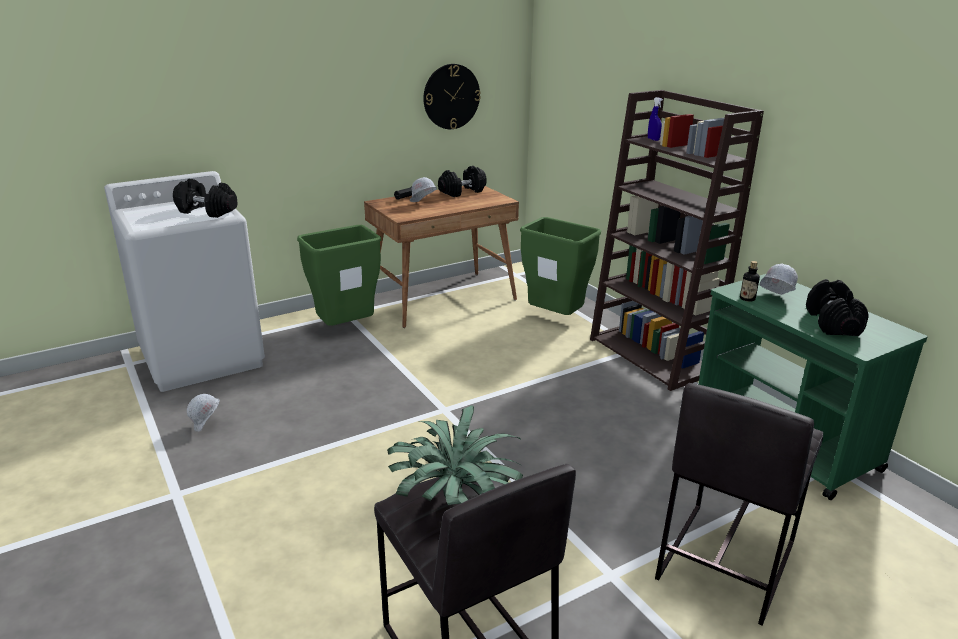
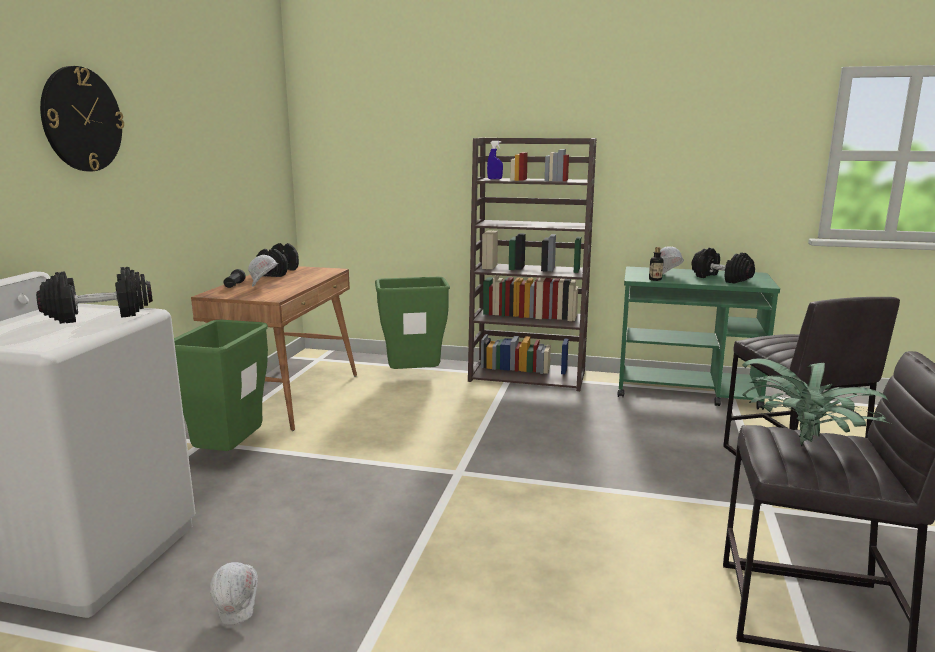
camera: 45 degrees left, 10 degrees down
(451, 96) = (241, 170): wall clock -> wall clock (82, 119)

